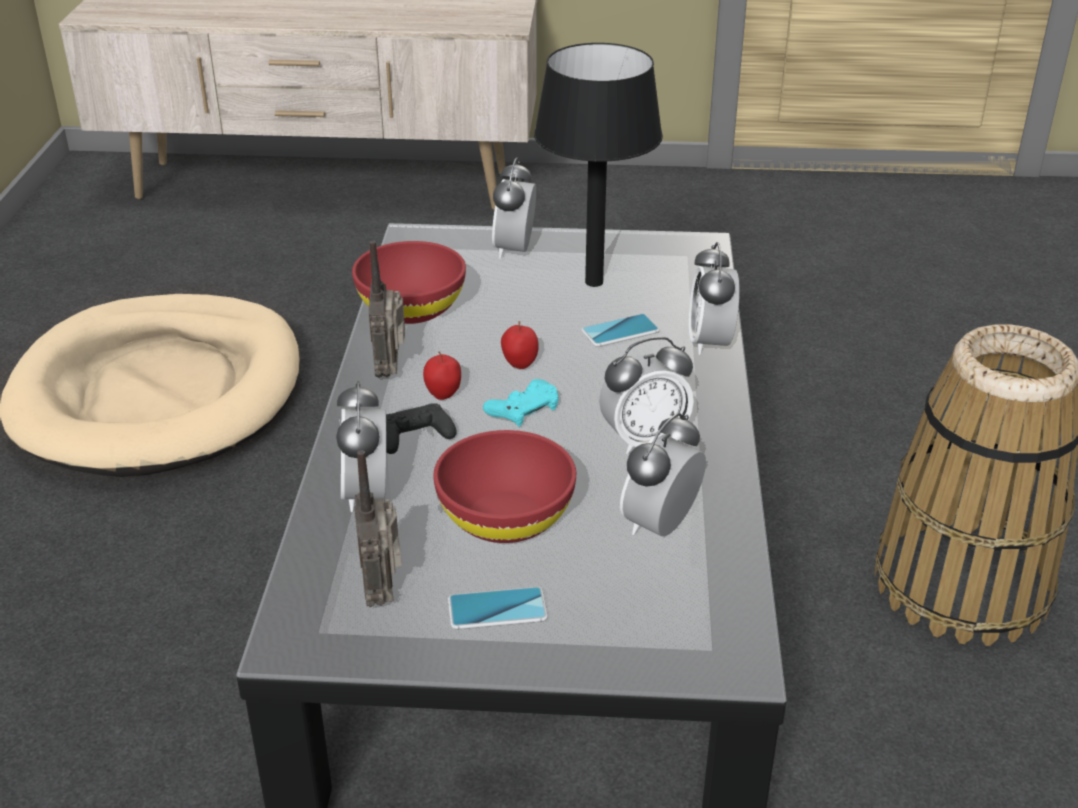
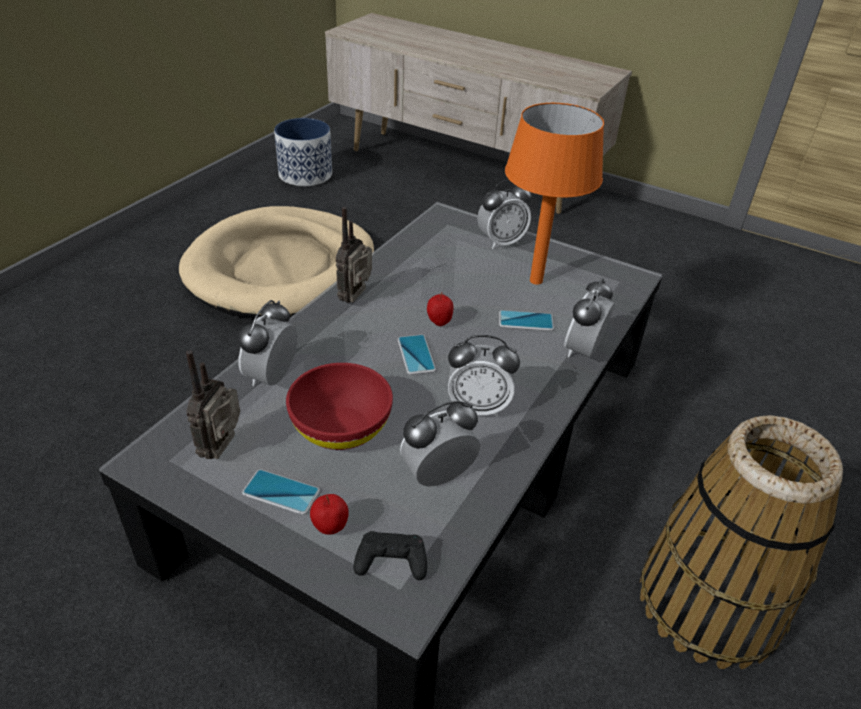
camera: 25 degrees right, 5 degrees up
(86, 254) = (305, 175): none -> planter
(412, 308) = (403, 262): red bowl -> none
(415, 436) = (333, 348): black game controller -> black game controller (391, 561)
(443, 396) = (373, 327): apple -> apple (330, 529)
(514, 250) = (501, 242): alarm clock -> alarm clock turned 150 degrees counterclockwise
(523, 409) = (416, 355): turquoise game controller -> phone
(594, 281) = (536, 280): black table lamp -> orange table lamp

